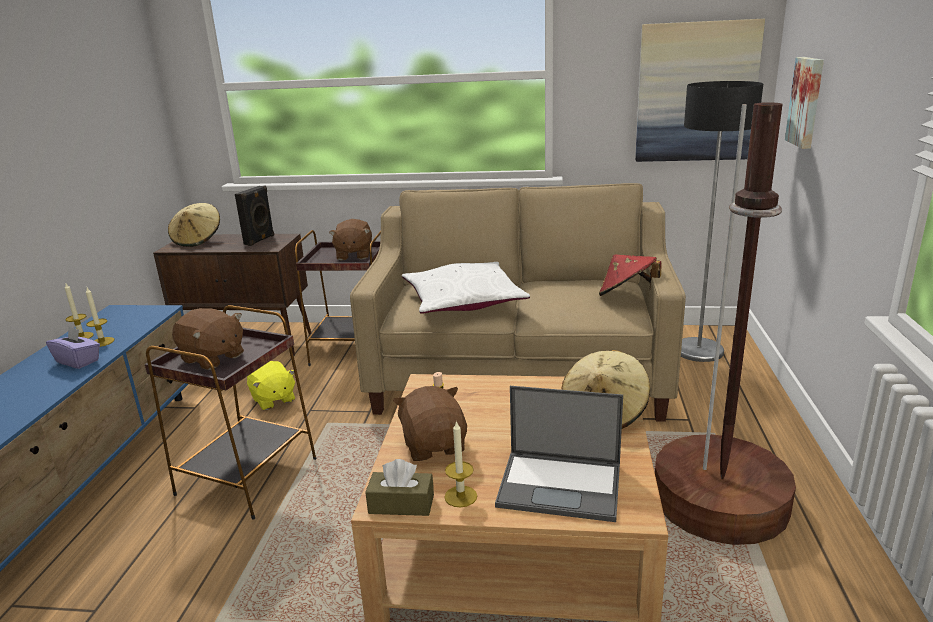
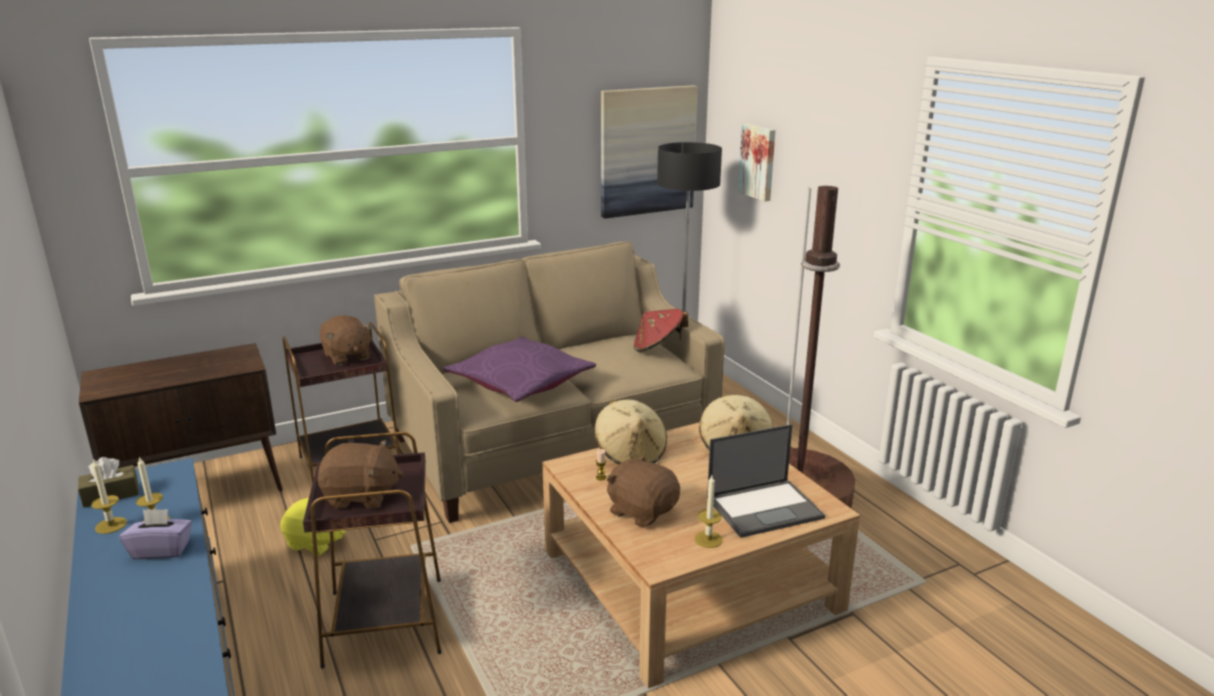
camera: 35 degrees left, 0 degrees up
(198, 240) = (121, 375): beige hat -> beige hat (630, 454)
(260, 240) = (215, 360): black speaker -> none
(401, 504) = (673, 560): brown tissue box -> brown tissue box (111, 495)
(463, 301) = (520, 382): white pillow -> purple pillow

